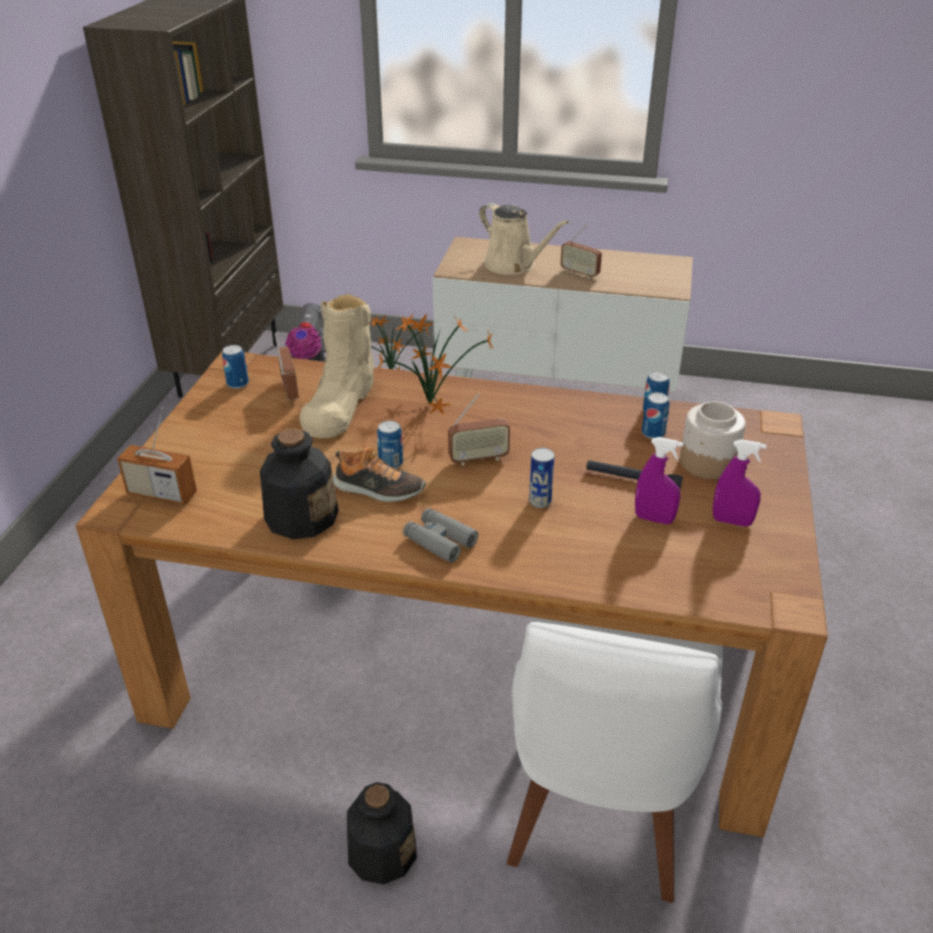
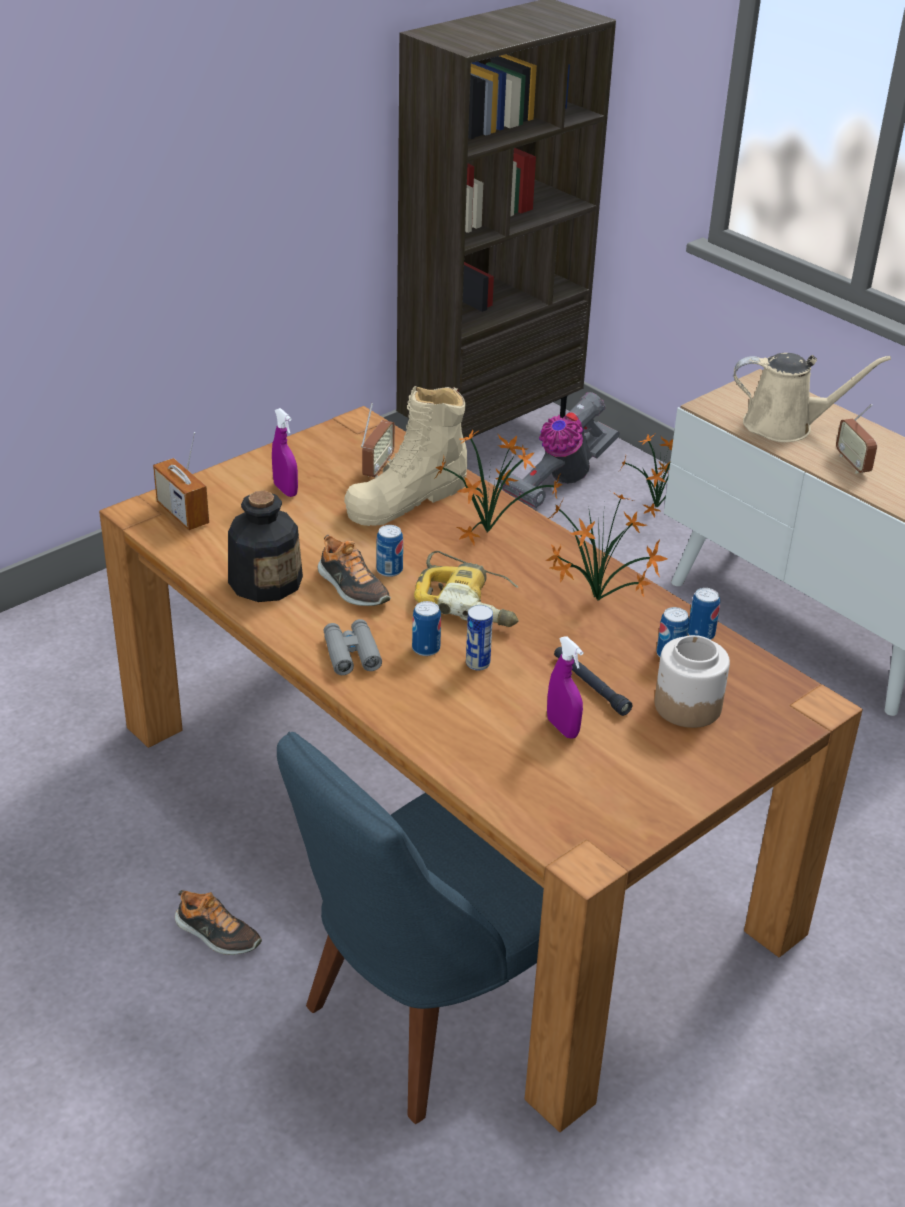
camera: 35 degrees right, 0 degrees up
(238, 383) = (341, 443): can -> can (426, 648)
(381, 852) = (217, 934): bottle -> shoe
(478, 459) = (470, 601): radio -> power drill
(513, 265) = (785, 426): beige watering can -> beige watering can turned 75 degrees counterclockwise
(566, 419) = (599, 603): none -> potted plant
(599, 806) = (434, 1013): white chair -> blue chair
(732, 521) = (635, 766): purple spray bottle -> purple spray bottle (285, 490)

